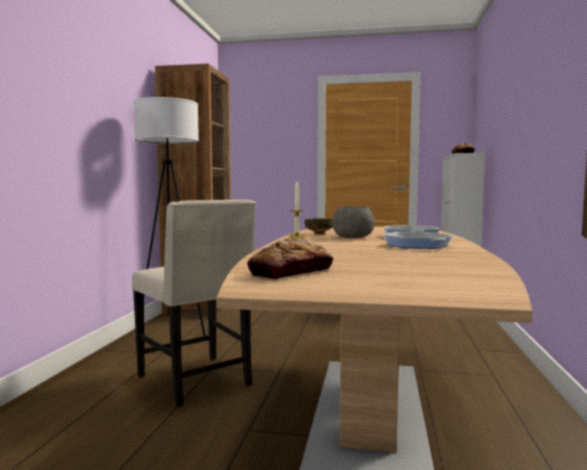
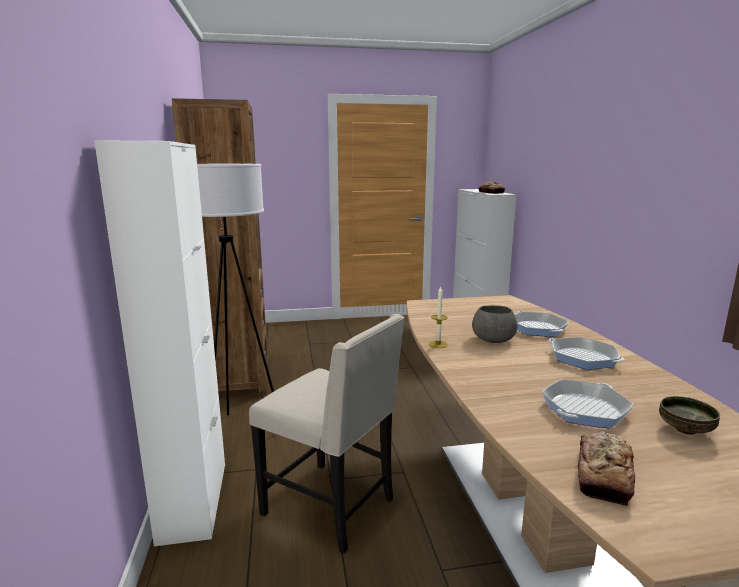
camera: 20 degrees left, 10 degrees up
(99, 362) = (193, 501): none -> white cabinet
(319, 233) = (444, 330): bowl -> bowl (686, 430)
(352, 257) = (584, 409): none -> frying pan

